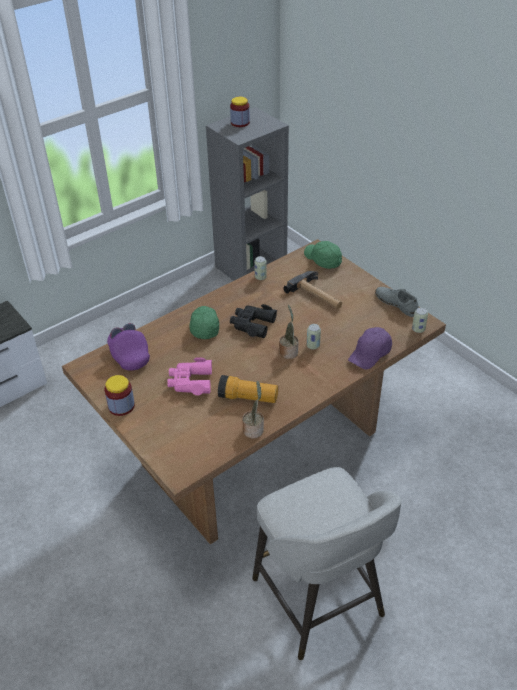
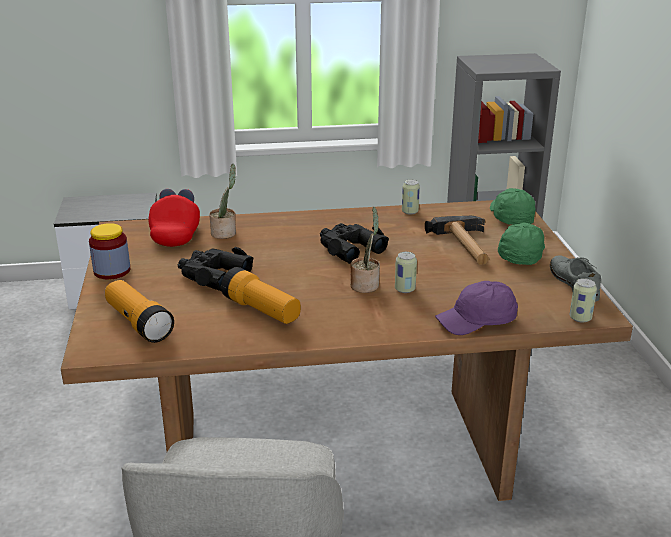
camera: 30 degrees right, 15 degrees down
(129, 355) = (176, 233): purple cap -> red cap
(185, 440) = (138, 323): none -> flashlight
(190, 382) = (212, 275): pink binoculars -> black binoculars
(204, 326) = (289, 234): green cap -> green cap (521, 254)
(240, 123) = (501, 60): jar -> none
(254, 429) = (231, 342): potted plant -> potted plant (225, 233)

